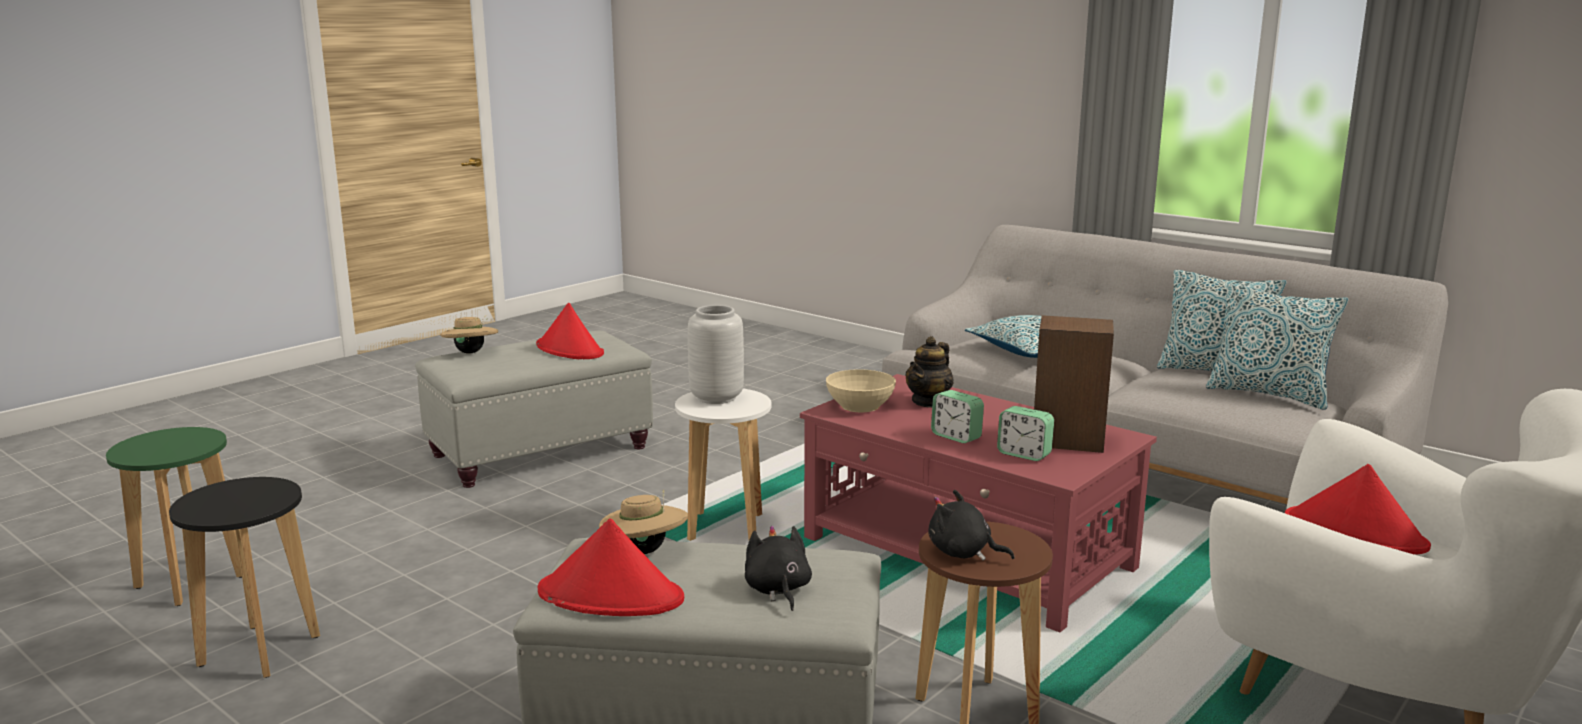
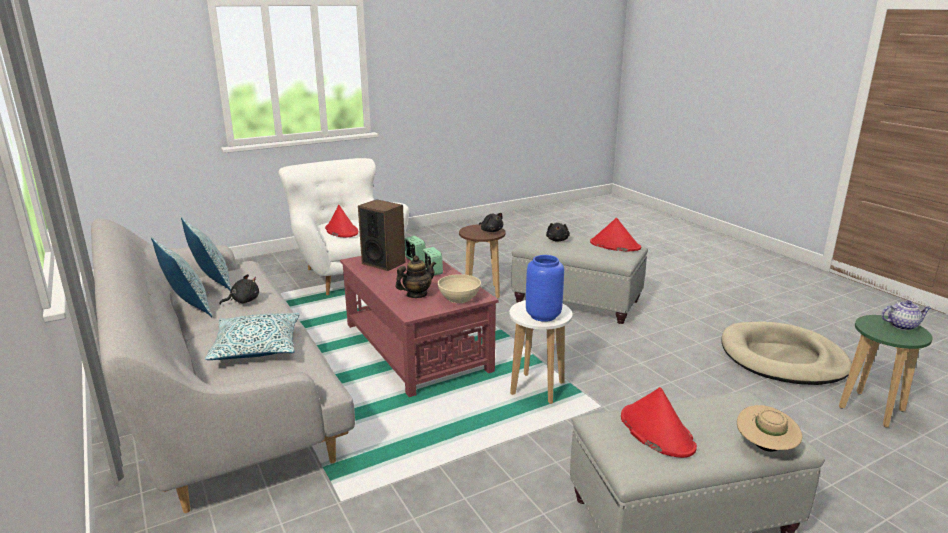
camera: 160 degrees left, 5 degrees up
(140, 451) = (902, 325): none -> teapot
(259, 651) = (782, 358): black stool -> beige dog bed
(644, 551) = (601, 256): beige hat -> none
(715, 397) = (544, 316): grey vase -> blue vase
(1165, 384) = (243, 301): none -> black plush toy

